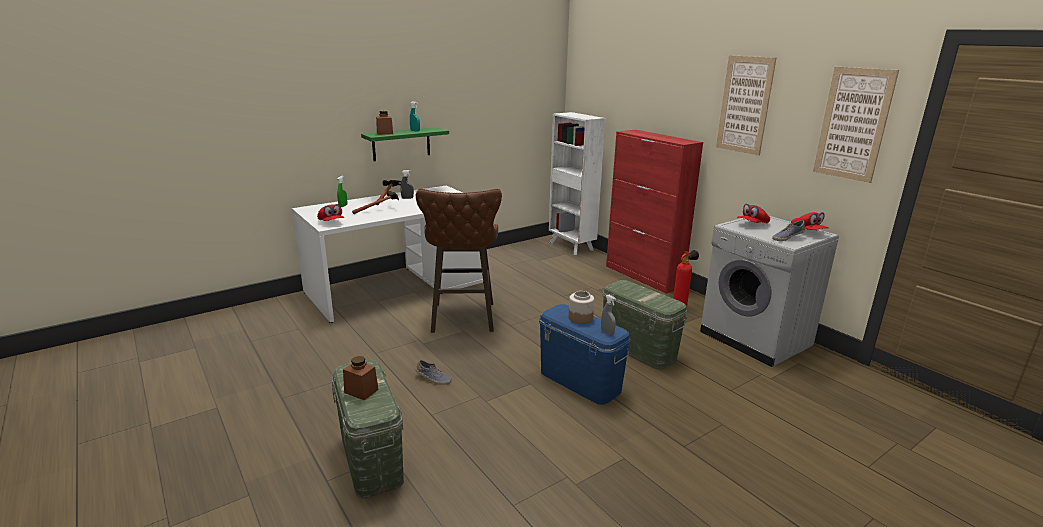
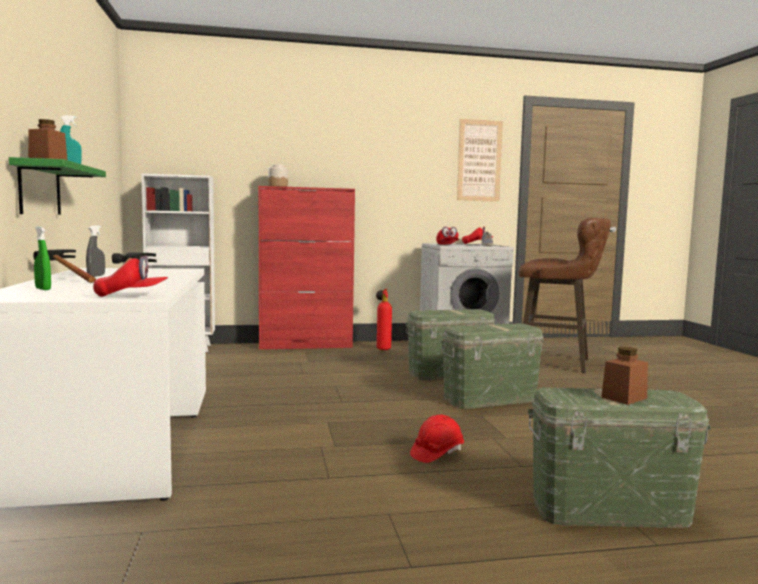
camera: 65 degrees left, 15 degrees down
(433, 379) = (437, 453): shoe -> red hard hat
(463, 319) = (293, 417): brown stool -> brown stool (557, 363)
(580, 318) = (485, 327): jar -> jar (277, 186)
(580, 381) = (490, 399): blue storage box -> green storage box
(607, 333) = (522, 326): grey spray bottle -> none
(744, 105) = (388, 152): picture -> none

